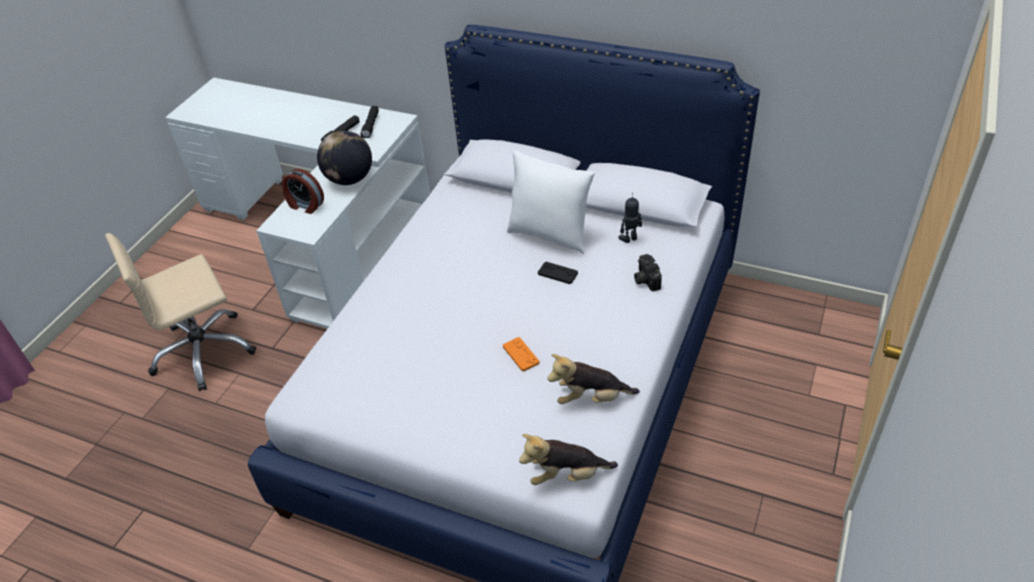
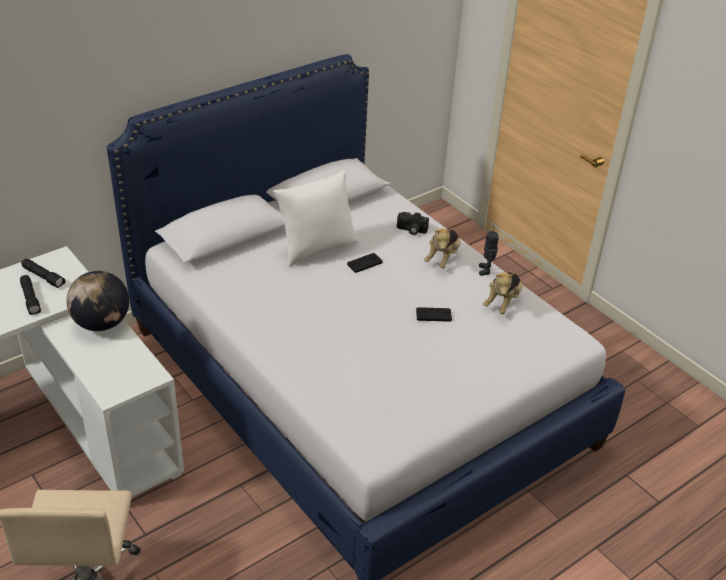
camera: 65 degrees left, 5 degrees down
(305, 205) = (106, 364): alarm clock -> none
(520, 354) = (433, 315): orange game controller -> black game controller
(566, 475) = (561, 341): plush toy -> plush toy (442, 258)
(630, 239) = (363, 217): toy robot -> toy robot (486, 270)

